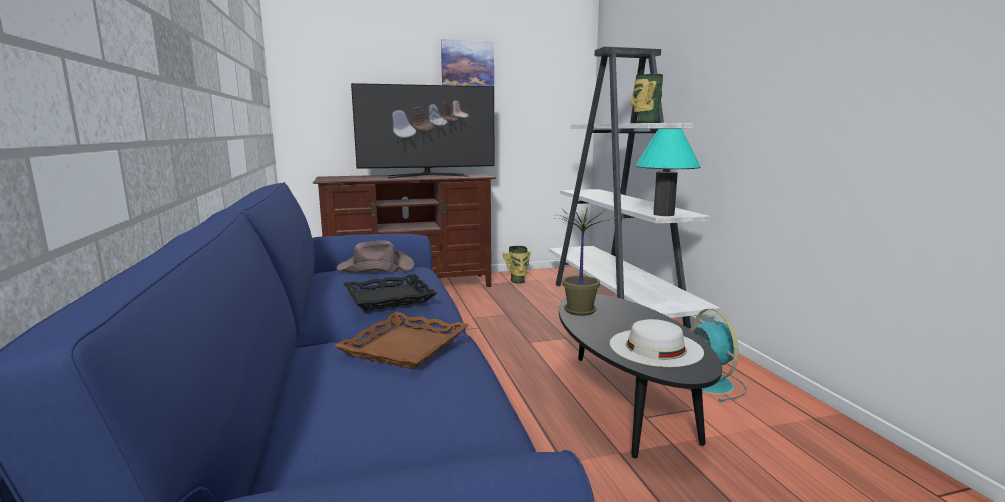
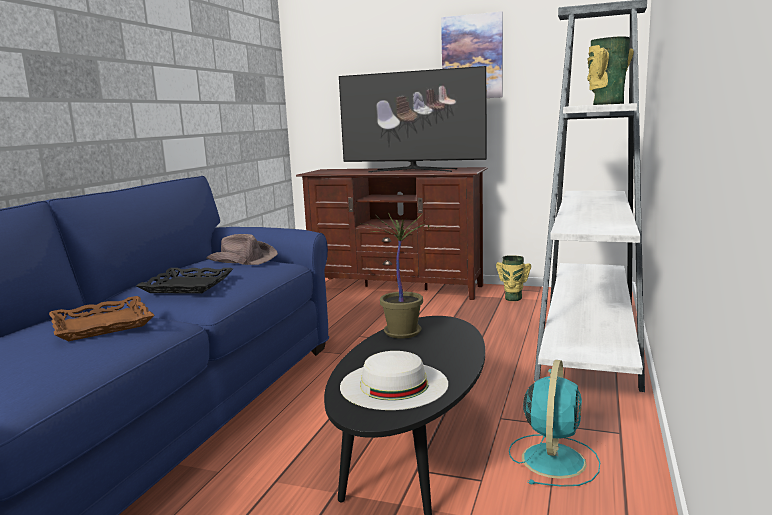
camera: 35 degrees right, 0 degrees up
(663, 214) = (578, 229): turquoise table lamp -> none

